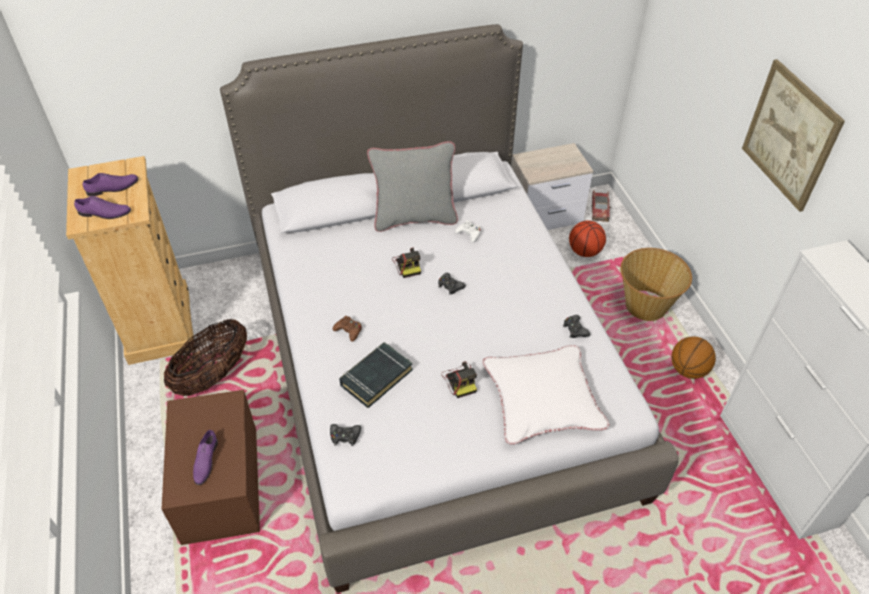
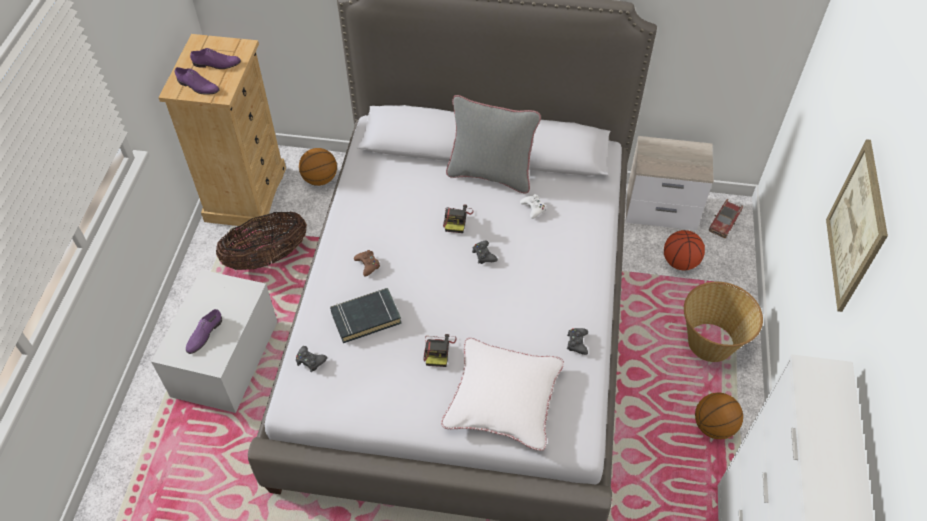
camera: 25 degrees right, 5 degrees up
(220, 484) = (225, 358): brown storage box -> white storage box
(228, 287) = (320, 179): none -> basketball

